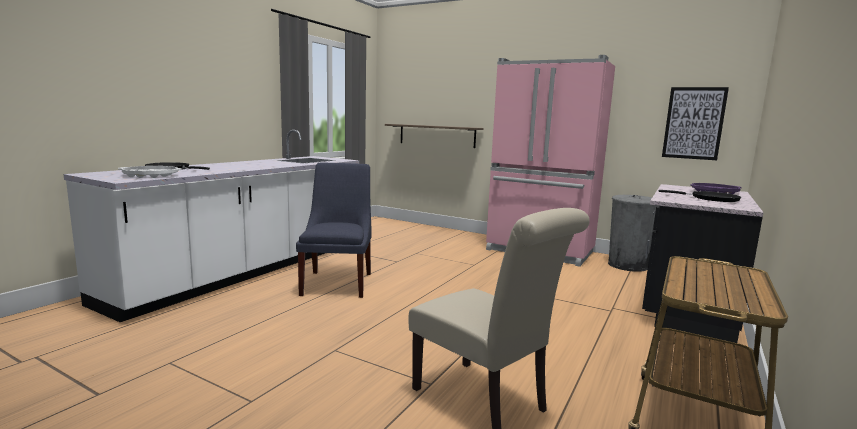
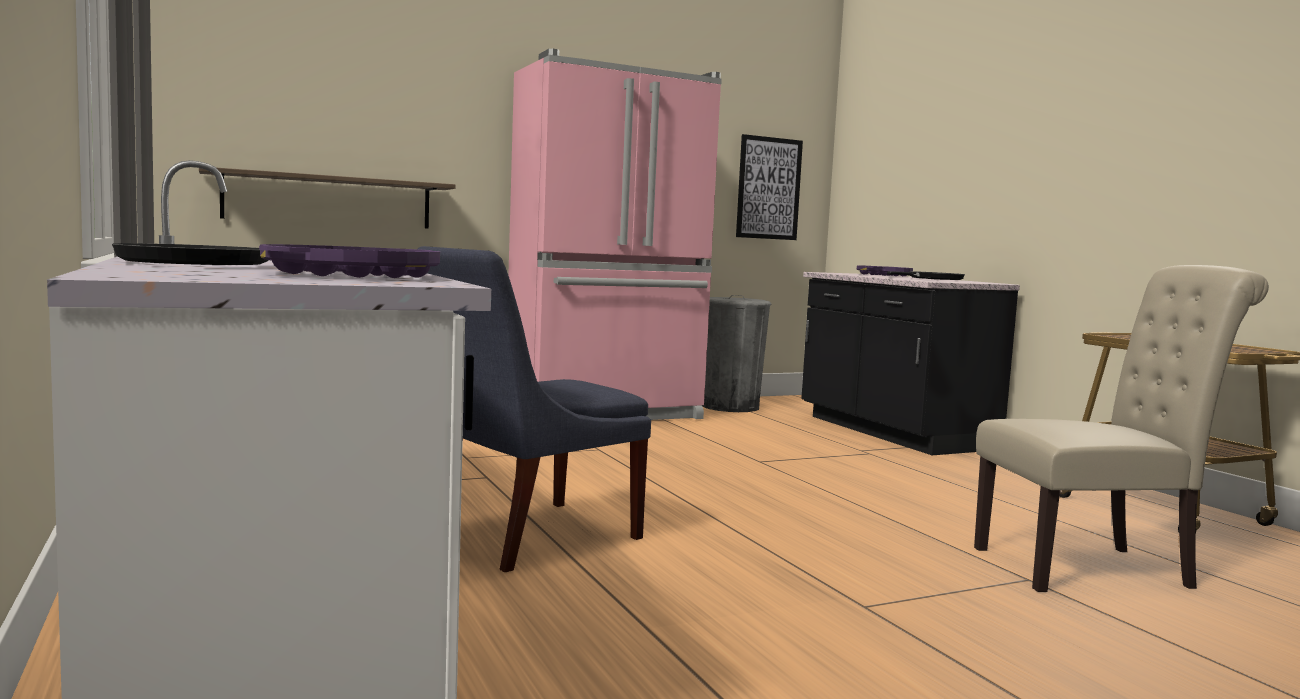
camera: 55 degrees left, 5 degrees down
(151, 175) = (353, 275): white tray -> purple tray
(338, 282) = (525, 535): blue chair -> blue chair turned 75 degrees counterclockwise

